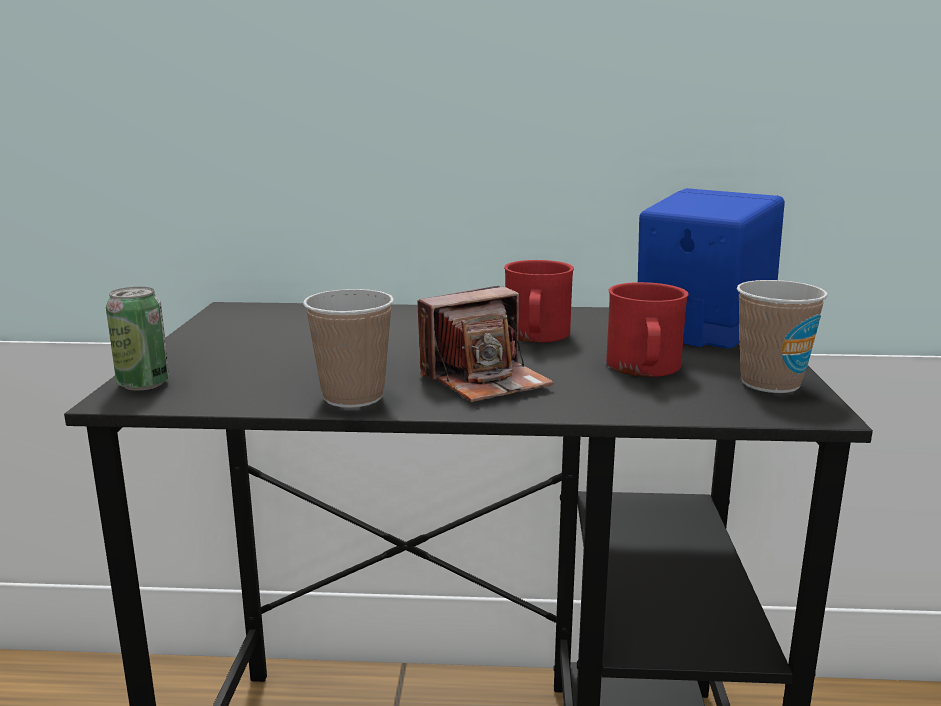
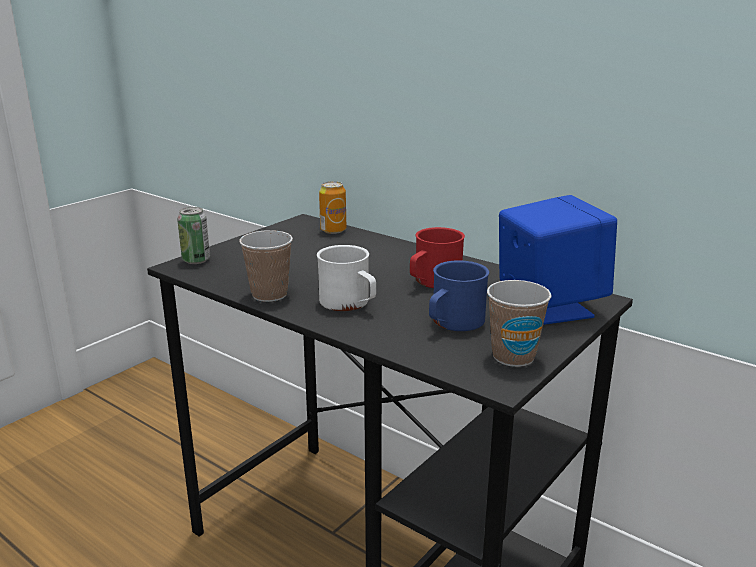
camera: 35 degrees right, 5 degrees up
(298, 311) = (333, 230): none -> can
(485, 380) = (349, 304): camera -> white mug
(644, 369) = (453, 323): red mug -> blue mug

